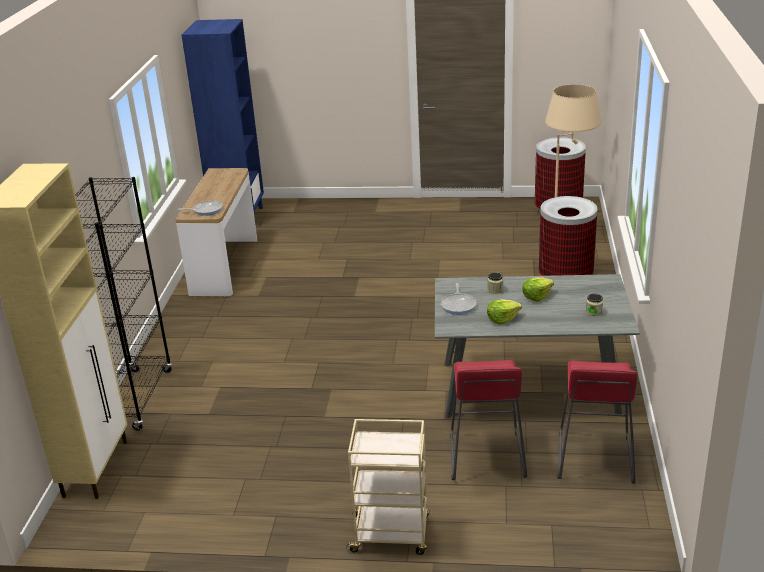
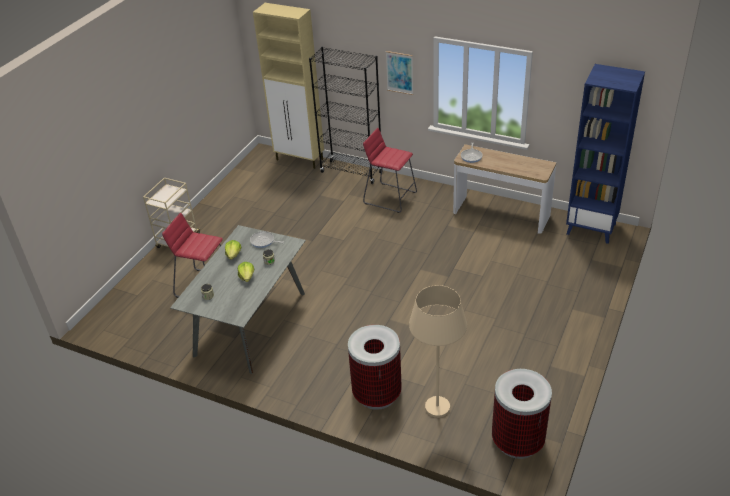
camera: 110 degrees right, 10 degrees up
(104, 186) = (399, 72): none -> picture
(594, 458) = (168, 329): red stool -> red stool (390, 197)

